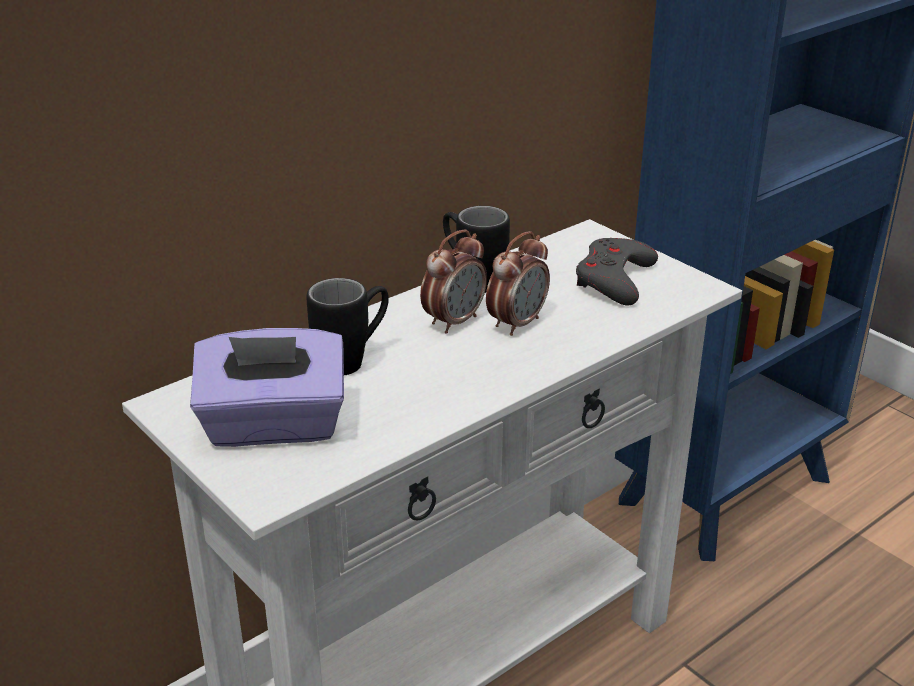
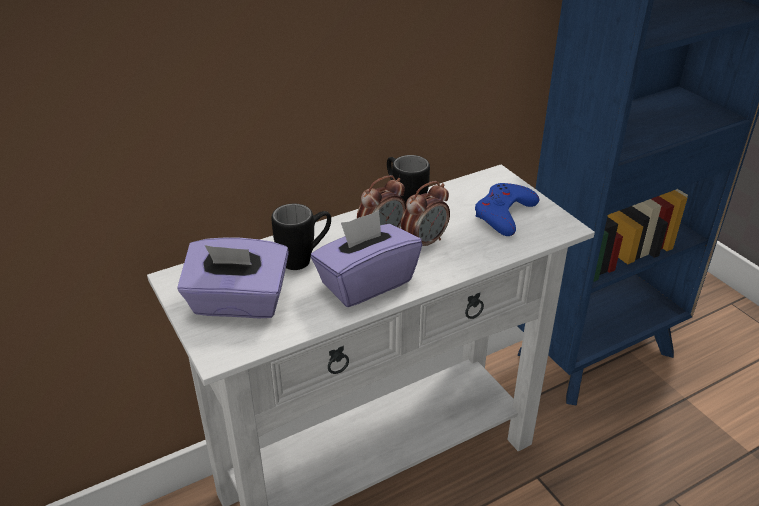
camera: 10 degrees right, 5 degrees up
(451, 381) = (366, 282): none -> purple tissue box
(614, 279) = (504, 214): grey game controller -> blue game controller

